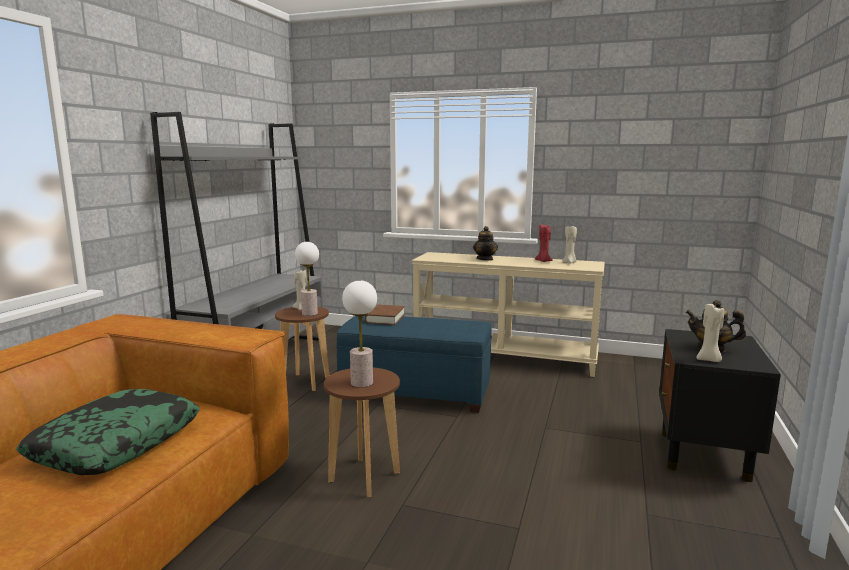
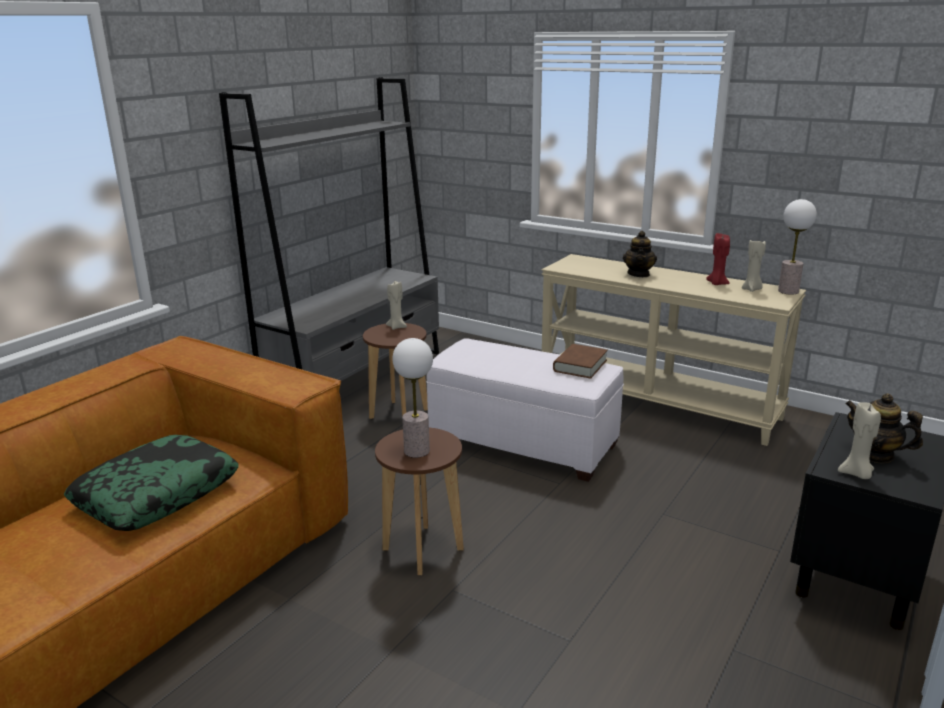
camera: 15 degrees right, 10 degrees up
(309, 314) = (402, 336): table lamp -> table lamp (788, 291)
(385, 318) = (490, 351): brown book -> brown book (580, 365)
(416, 392) = (524, 443): blue ottoman -> white ottoman

